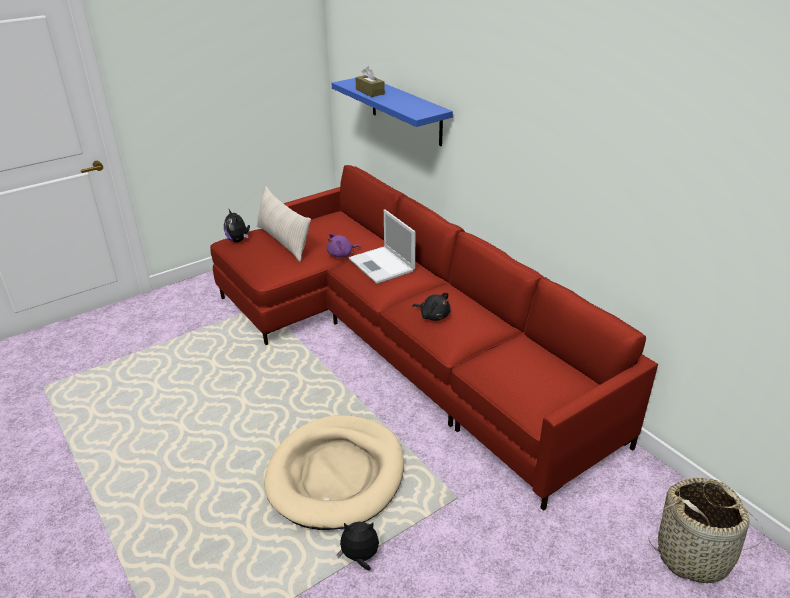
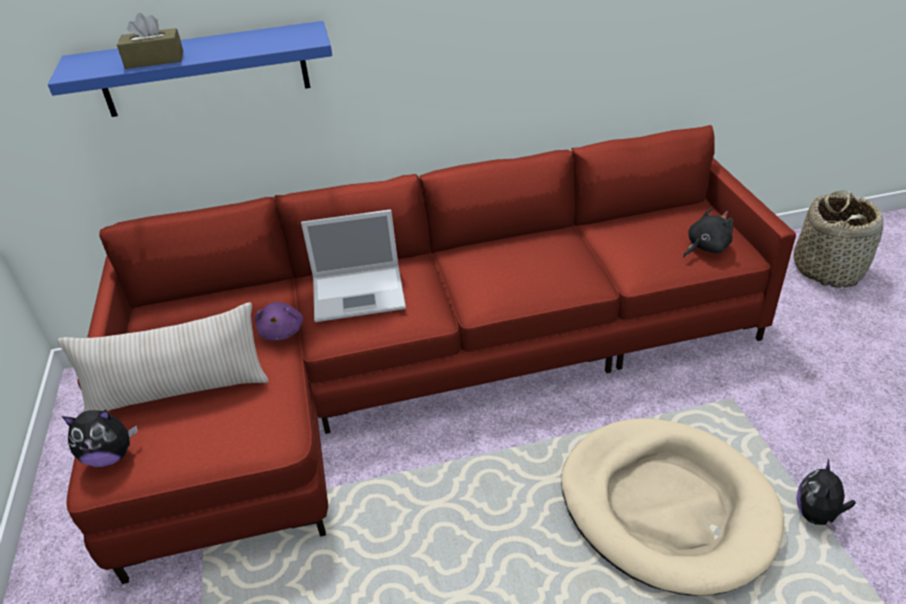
camera: 65 degrees left, 5 degrees up
(433, 316) = (522, 275): black plush toy -> black plush toy (705, 248)

